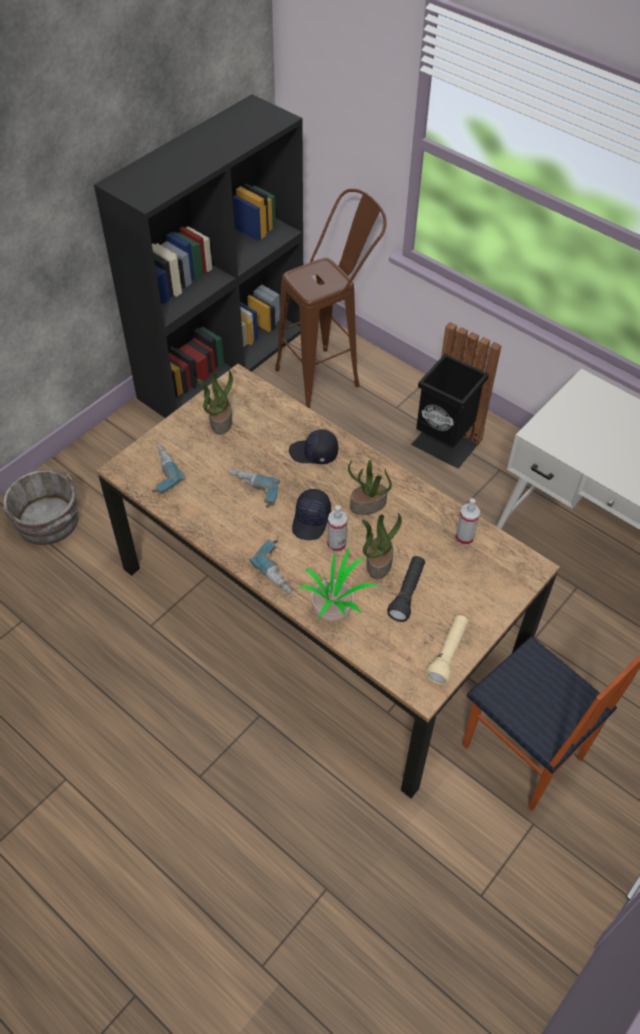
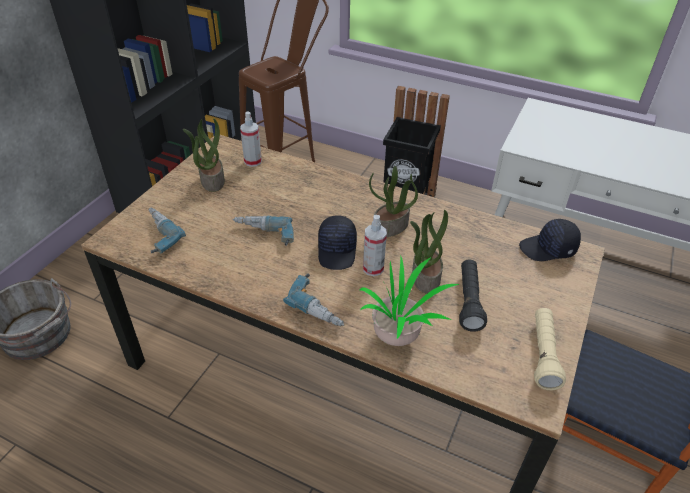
camera: 15 degrees left, 10 degrees down
(314, 453) = (317, 192): black cap -> black cap (548, 249)
(464, 538) = (500, 239): spray bottle -> spray bottle (253, 161)

